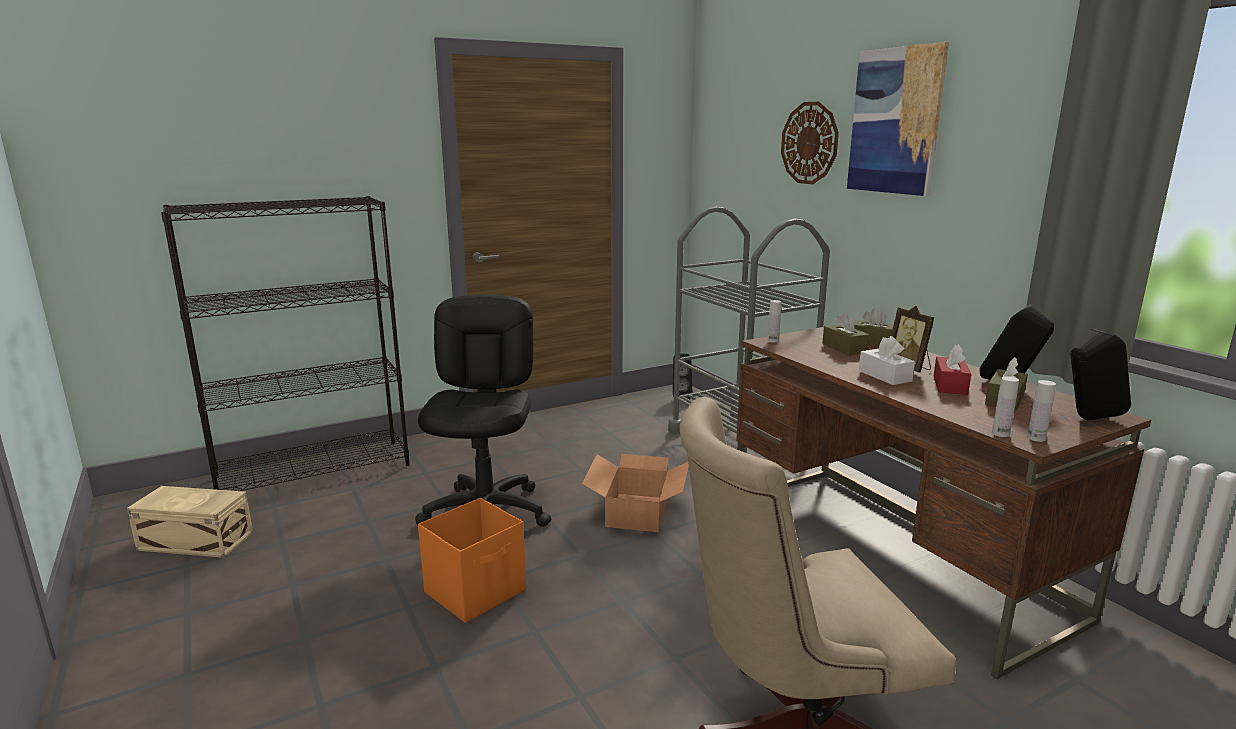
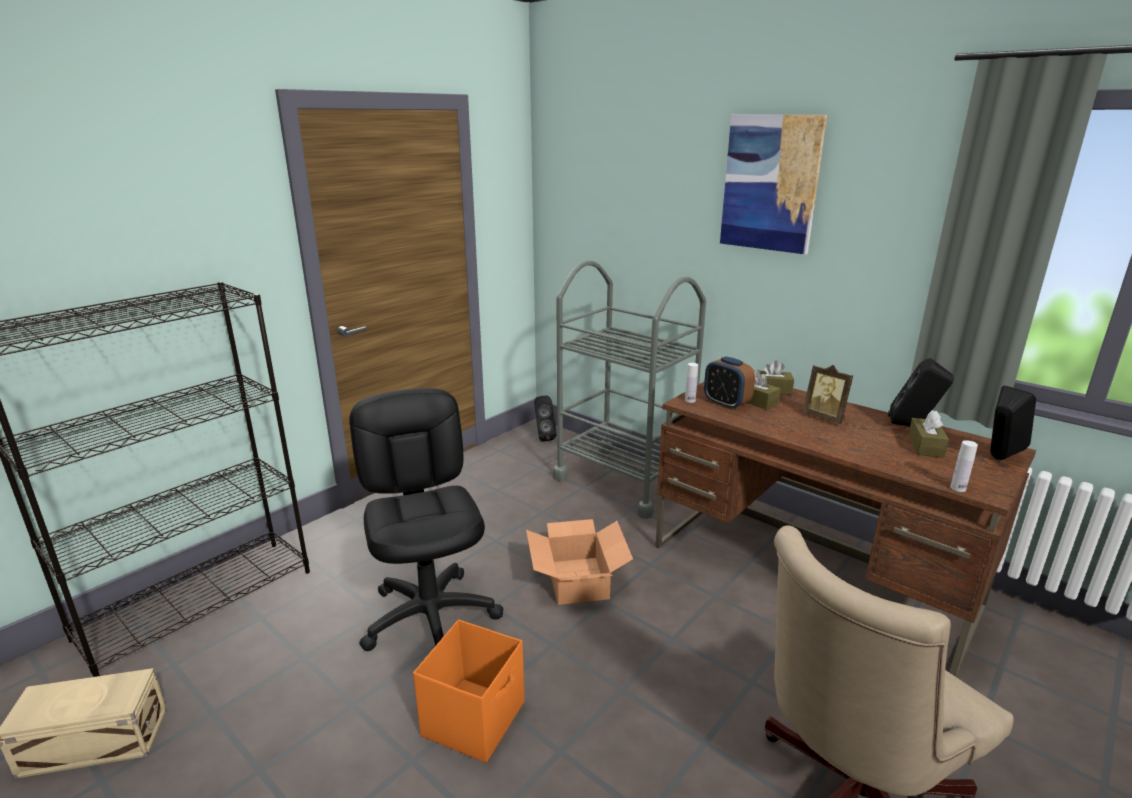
camera: 20 degrees left, 5 degrees up
(809, 143) = (674, 198): wall clock -> none
(809, 347) = (726, 404): none -> alarm clock
(884, 376) = (816, 432): white tissue box -> none
(950, 385) = (873, 435): red tissue box -> none
(1036, 438) = (985, 488): white bottle -> none

